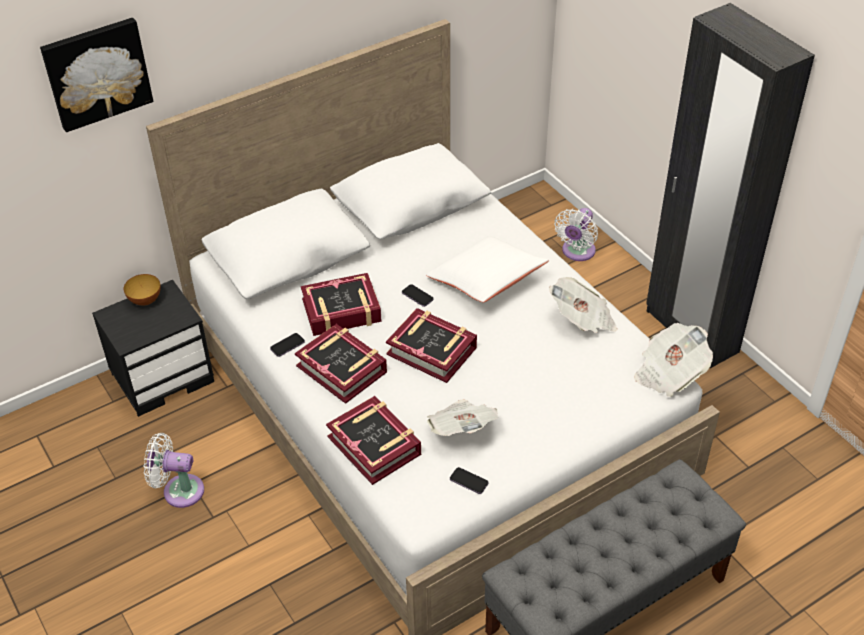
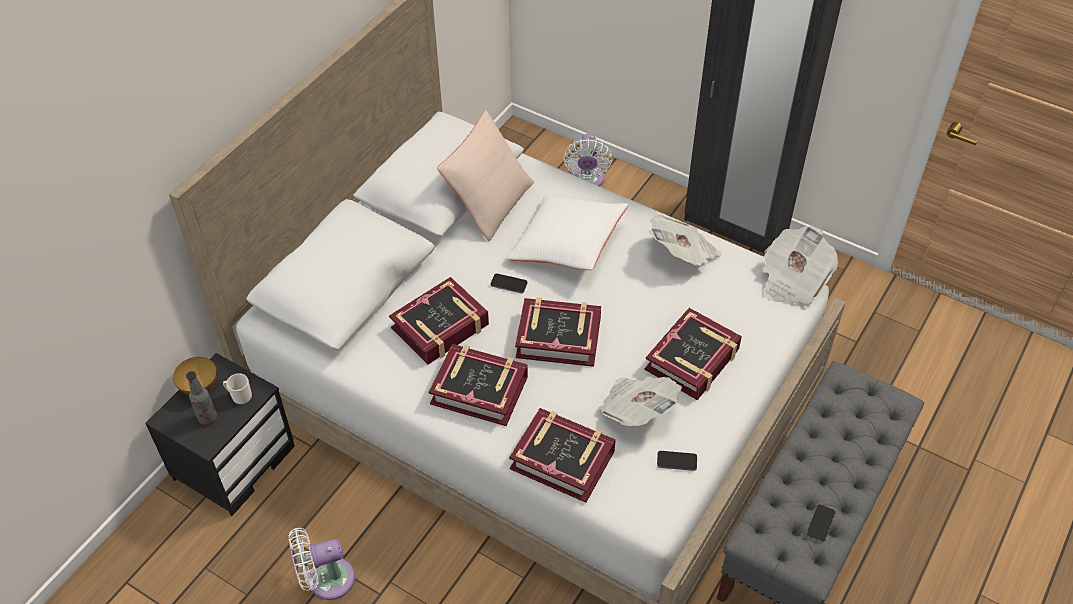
camera: 25 degrees left, 5 degrees up
(97, 73) = (109, 151): picture -> none
(137, 324) = (207, 418): none -> bottle
(170, 317) = (239, 396): none -> mug
(287, 345) = (406, 385): phone -> phone (820, 524)
(441, 228) = (488, 202): none -> beige pillow
(535, 407) = (693, 360): none -> book

